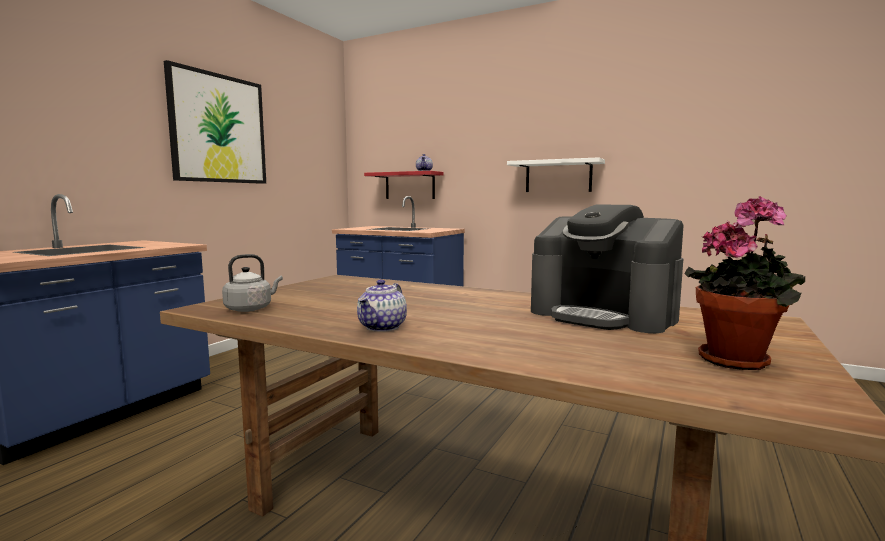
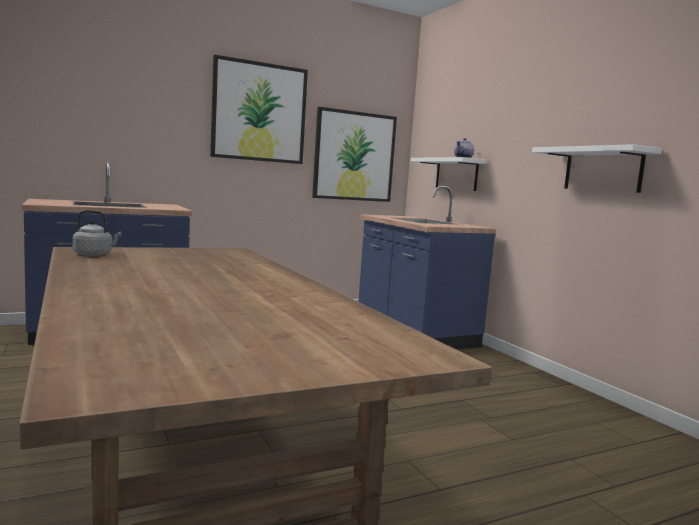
camera: 35 degrees right, 0 degrees up
(306, 173) = (354, 156): none -> picture
(382, 327) = (105, 278): teapot -> none
(410, 185) = (456, 174): red shelf -> white shelf
(603, 315) = (289, 310): coffee machine -> none
(738, 360) = (207, 358): potted plant -> none

